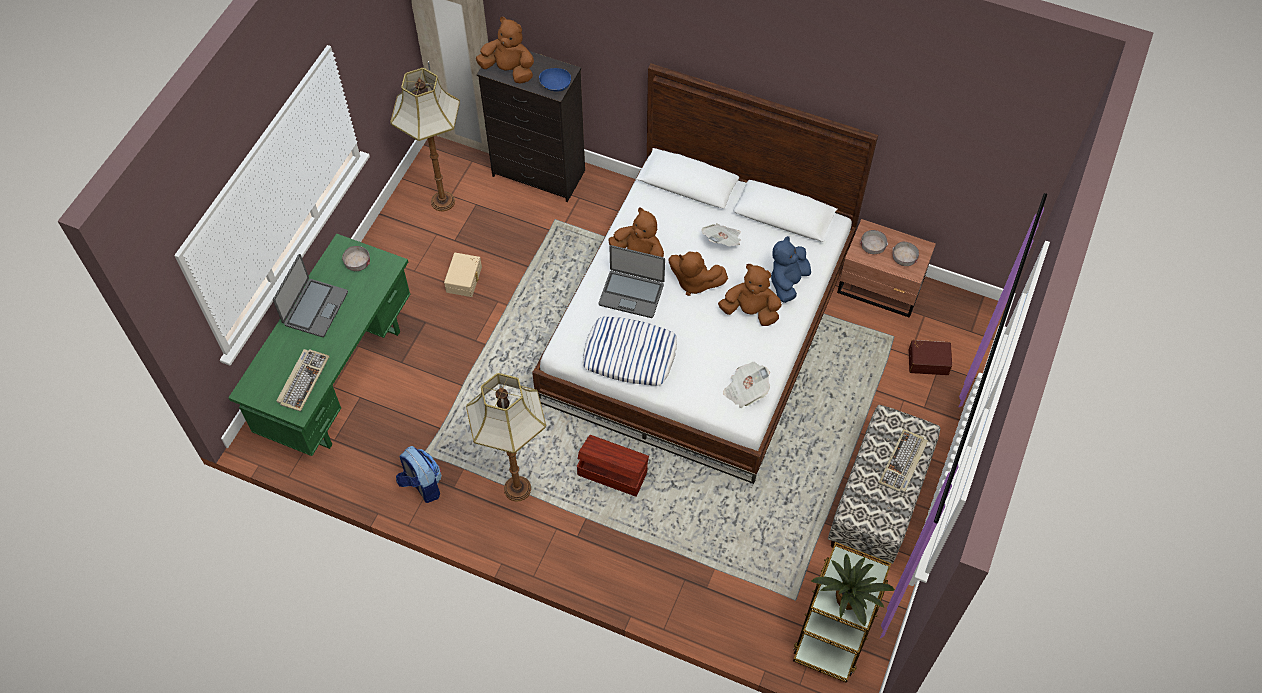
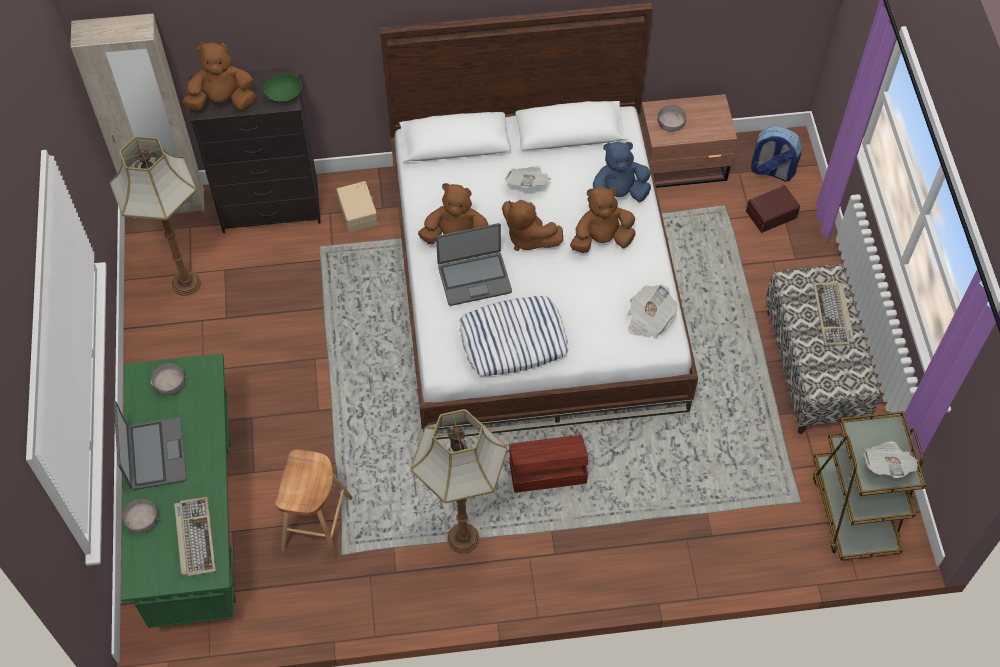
camera: 30 degrees left, 0 degrees up
(421, 422) = (317, 523): none -> brown stool
(422, 485) = (361, 587): backpack -> backpack (771, 171)
(465, 279) = (264, 353): beige storage box -> beige storage box (359, 211)
(555, 86) = (284, 97): blue bowl -> green bowl
(694, 282) = (528, 237): brown plush toy -> brown plush toy turned 45 degrees clockwise
(787, 282) = (617, 194): blue plush toy -> blue plush toy turned 75 degrees clockwise
(849, 598) = (887, 465): potted plant -> newspaper
(904, 259) = (706, 122): grey bowl -> grey bowl (142, 520)

